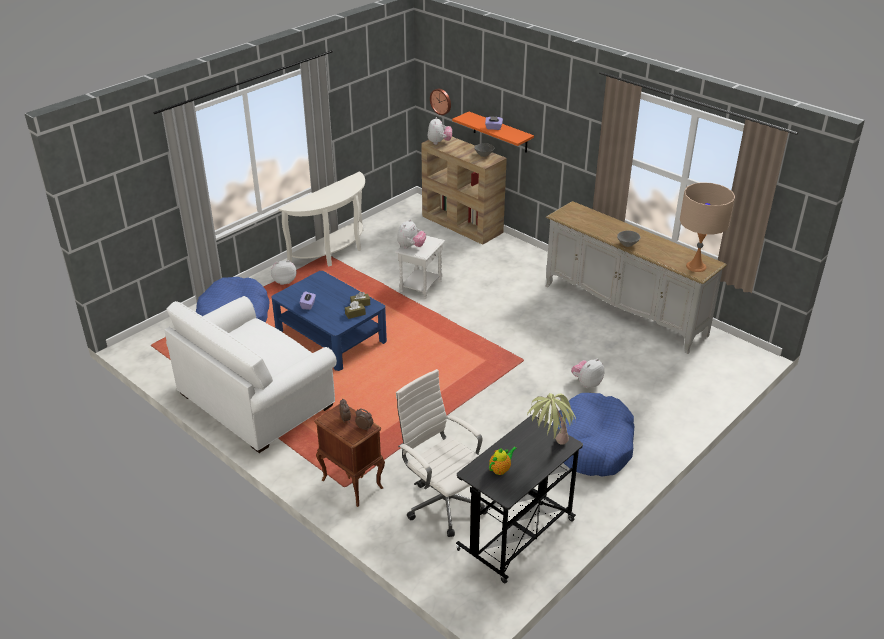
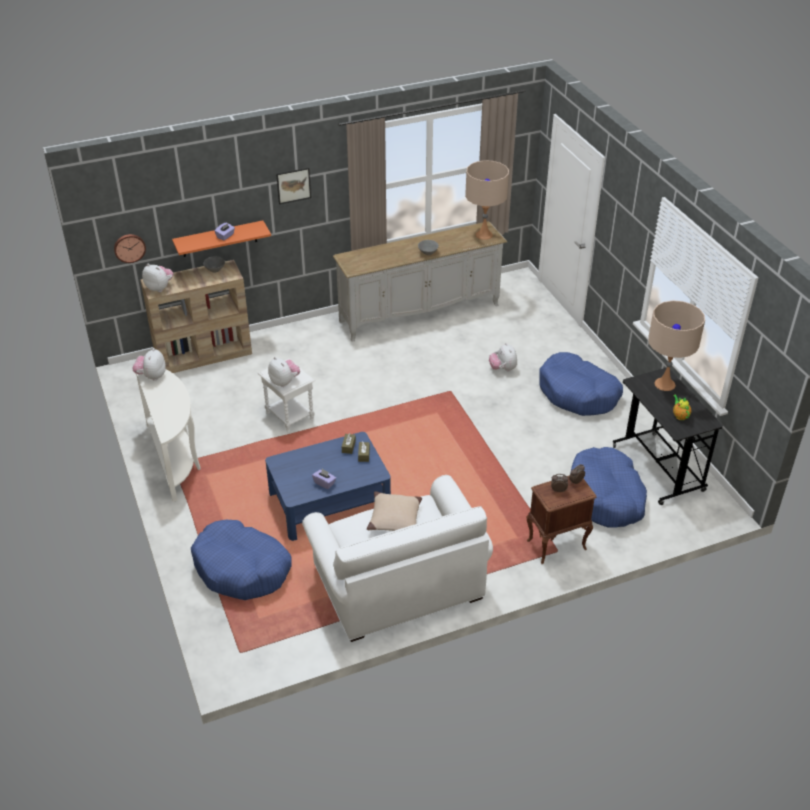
camera: 65 degrees left, 5 degrees up
(273, 345) = (395, 518): none -> beige pillow
(284, 281) = (200, 511): plush toy -> plush toy (151, 376)
(443, 503) = (605, 497): white office chair -> blue dog bed
(549, 447) = (664, 384): potted plant -> beige table lamp
(562, 116) = (293, 185): none -> picture

